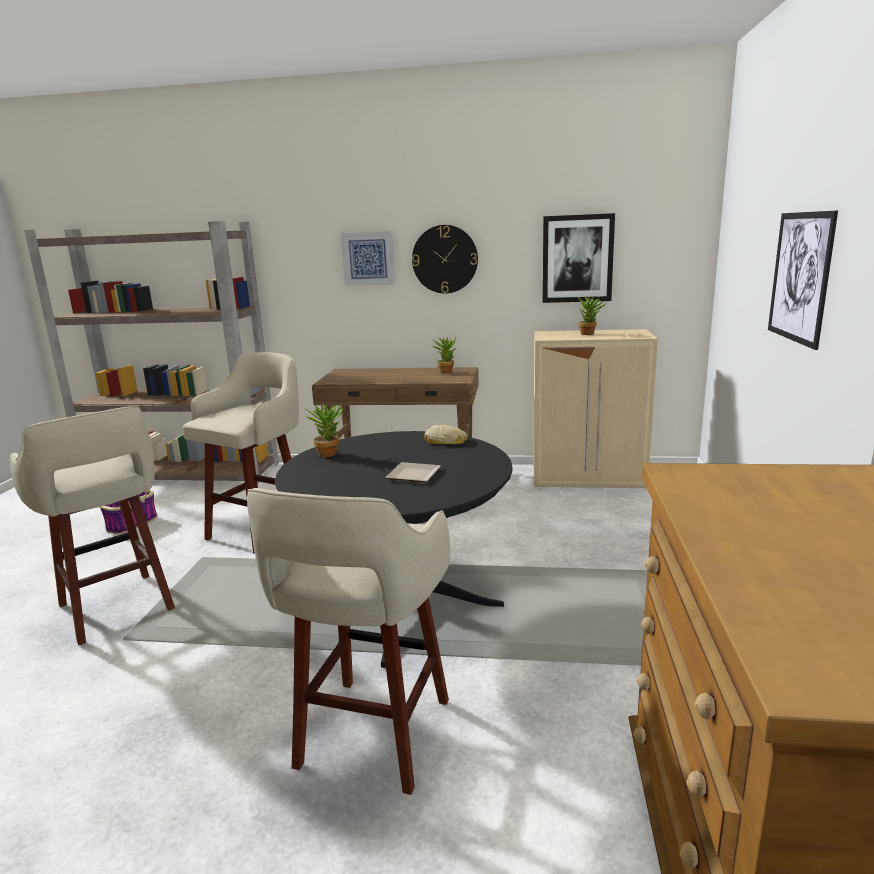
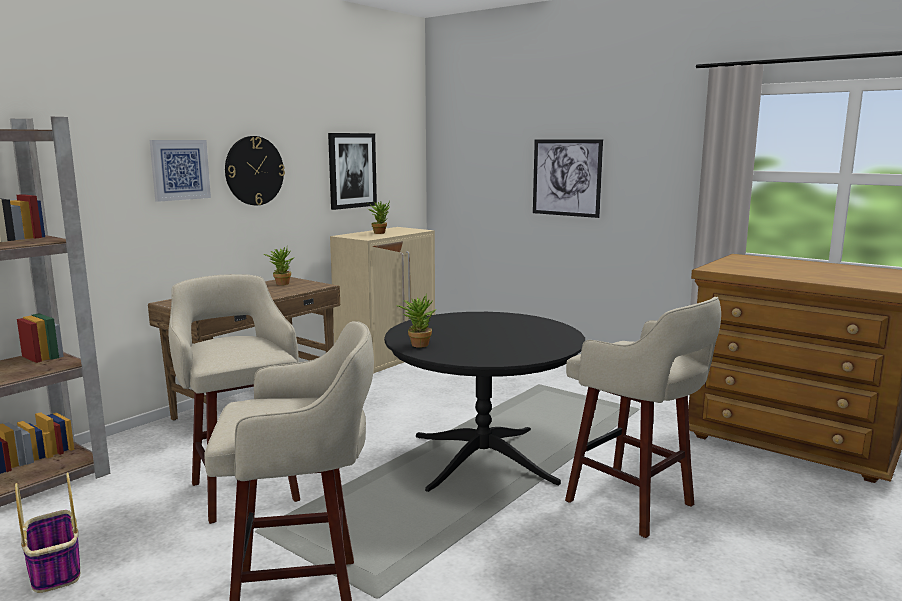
camera: 60 degrees left, 5 degrees down
(412, 474) = (512, 334): plate -> none
(445, 441) = (454, 317): bread -> none

